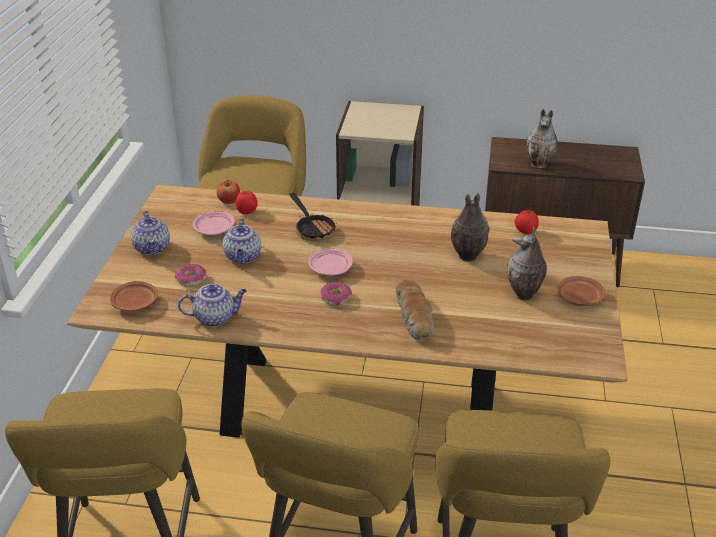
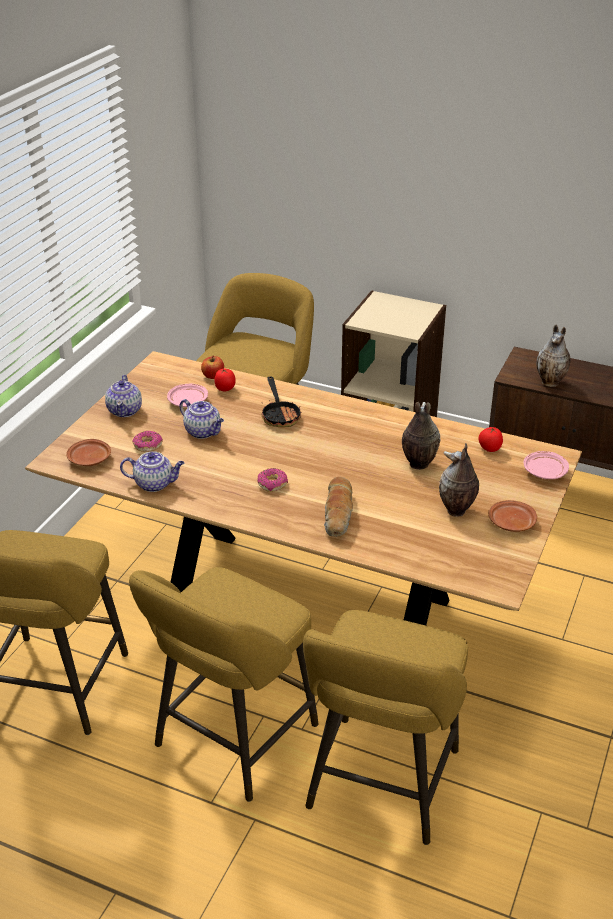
camera: 15 degrees right, 0 degrees up
(243, 257) = (203, 432): teapot -> teapot turned 60 degrees counterclockwise
(330, 268) = (280, 455): pink plate -> pink plate (544, 471)

